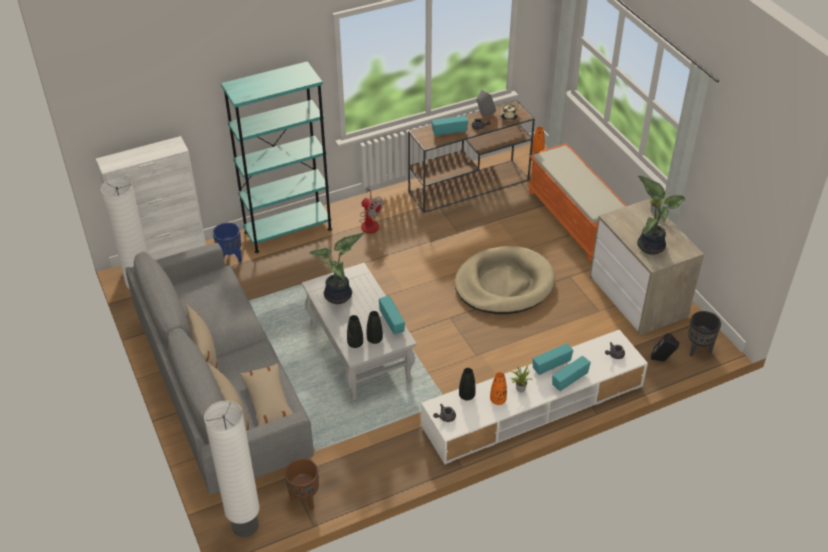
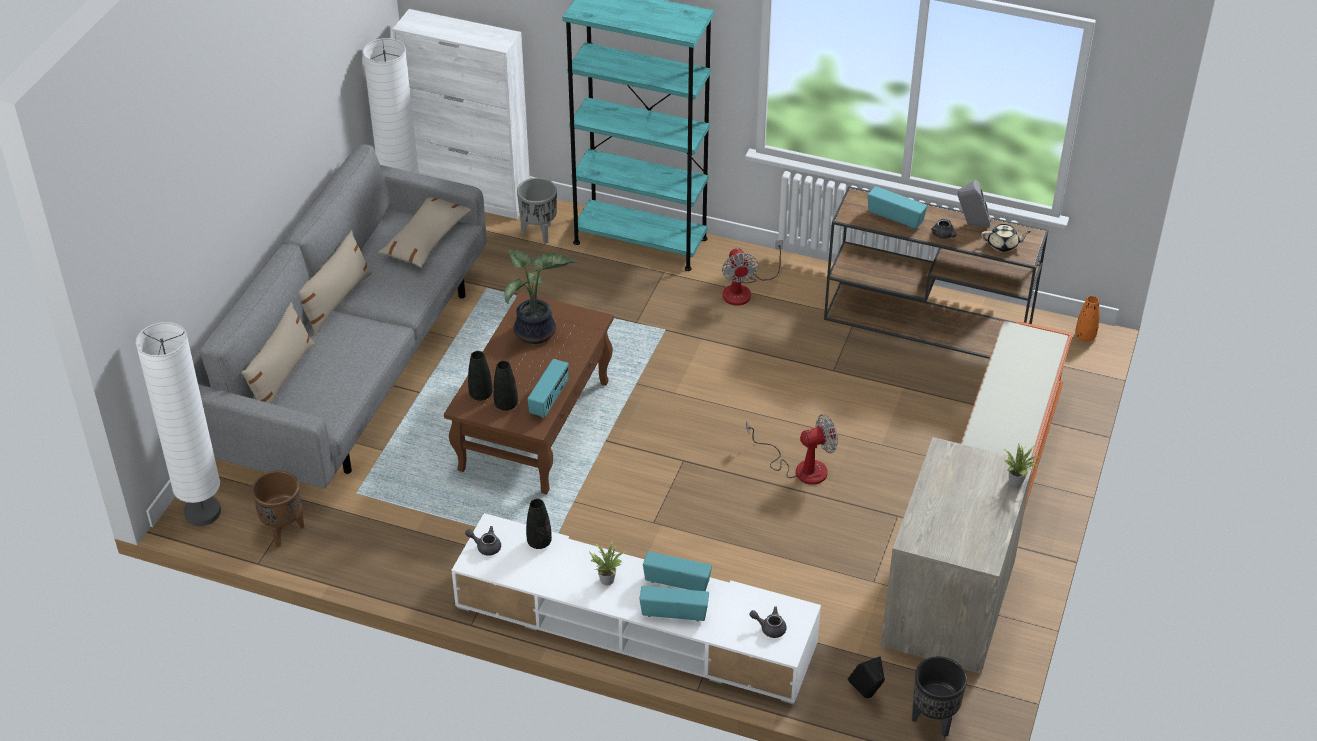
camera: 45 degrees right, 0 degrees up
(230, 259) = (539, 233): blue planter -> grey planter
(268, 402) = (324, 393): beige pillow -> beige pillow (426, 239)
(359, 351) = (535, 424): white coffee table -> brown coffee table
(498, 400) = (564, 572): orange vase -> none
(504, 284) = (800, 467): beige dog bed -> fan
(651, 245) = (943, 517): potted plant -> none

